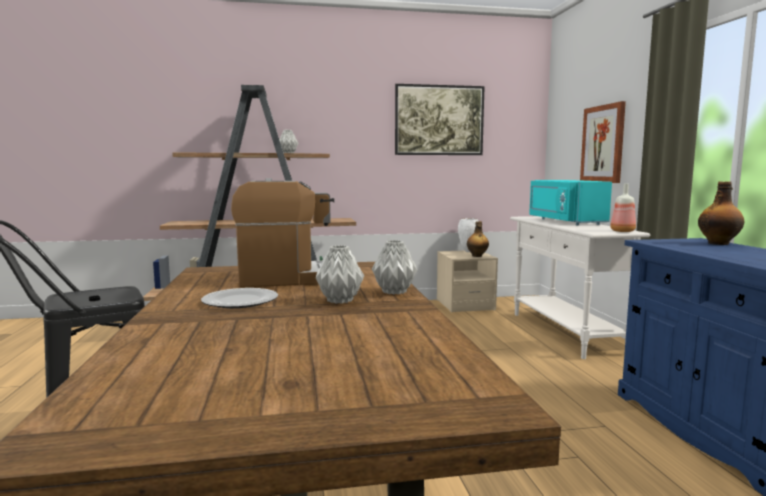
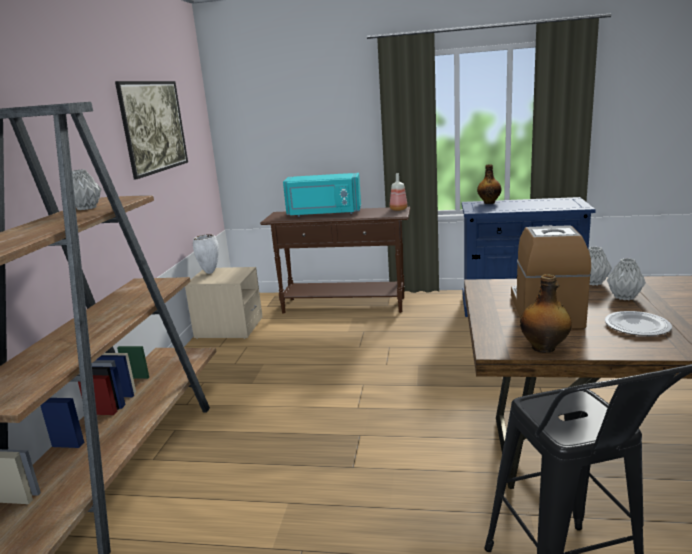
camera: 70 degrees left, 10 degrees up
(477, 256) = (237, 272): bottle -> bottle (544, 348)
(564, 333) = (344, 305): white console table -> brown console table
(603, 144) = (313, 140): picture -> none

